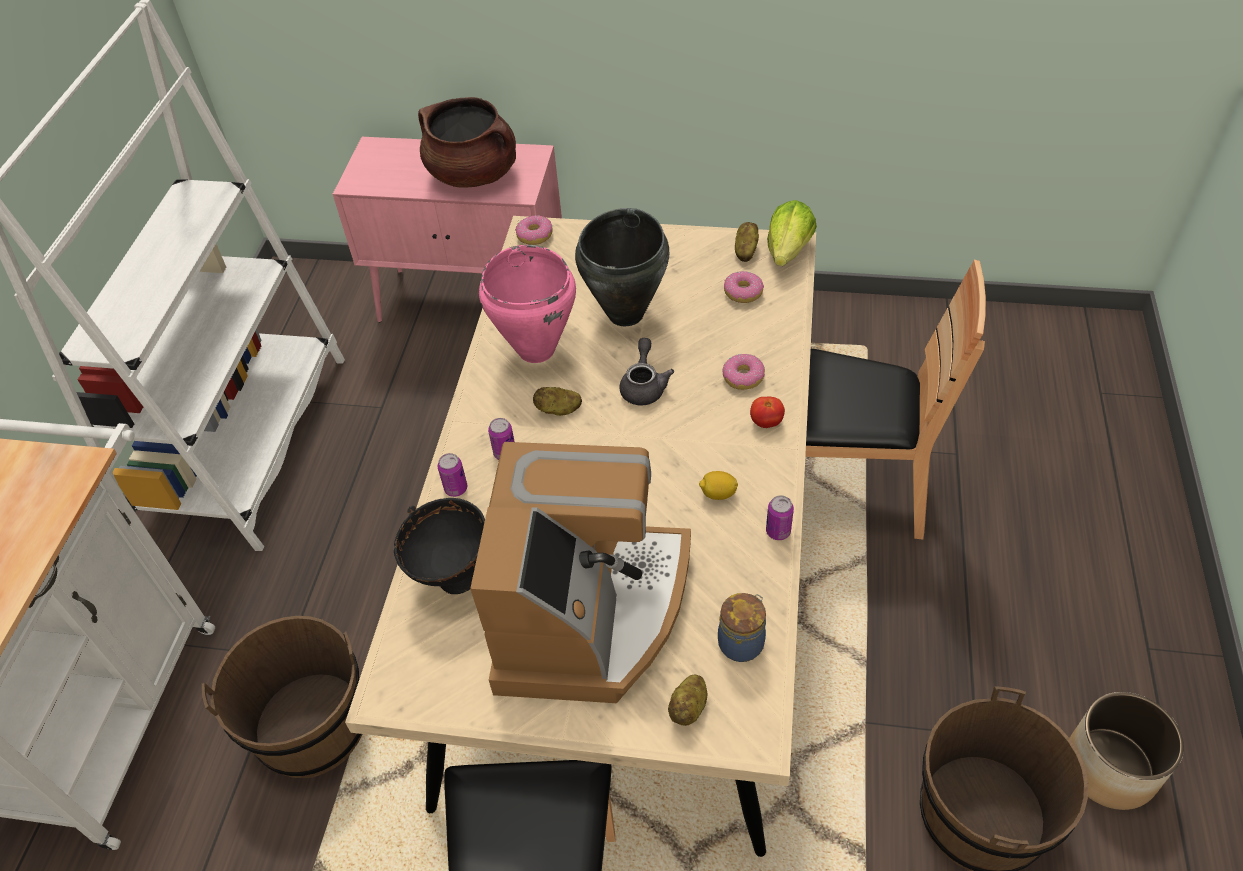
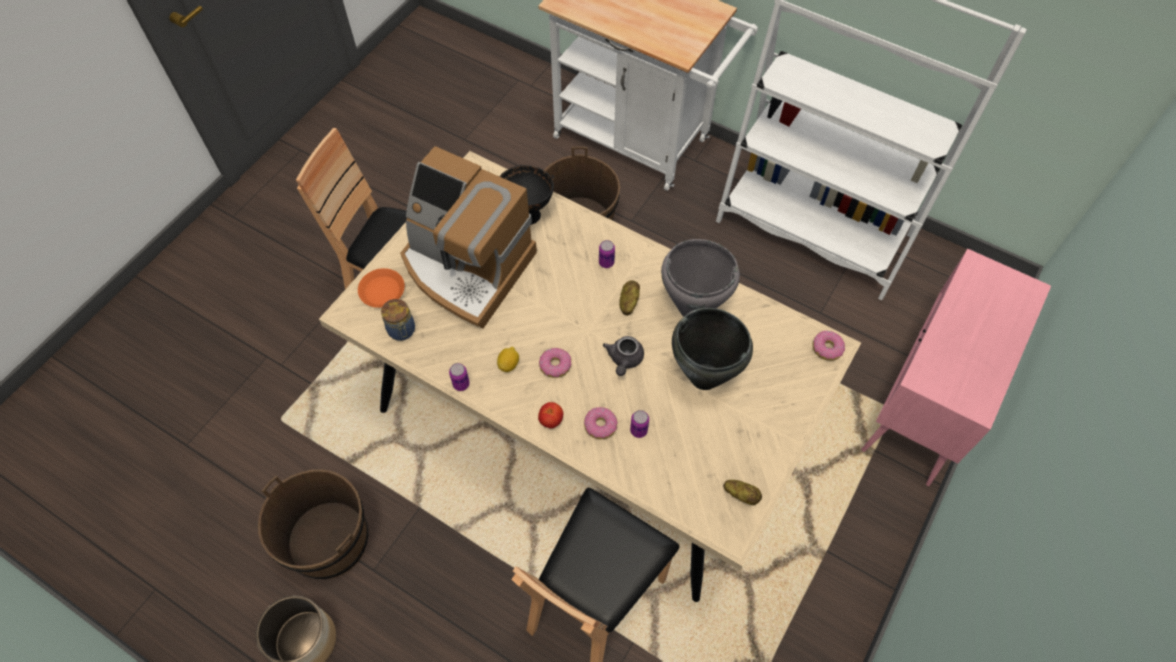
camera: 110 degrees right, 10 degrees up
(456, 488) = (591, 230): can -> can (638, 430)
(473, 174) = (962, 352): brown cooking pot -> none
(536, 350) = (692, 308): pink cooking pot -> grey cooking pot
(644, 386) = (624, 360): grey teapot -> grey teapot turned 75 degrees clockwise
(689, 708) = (382, 290): potato -> orange plate
(743, 292) = (690, 468): donut -> donut (555, 366)
(788, 251) = (726, 529): lettuce -> none

